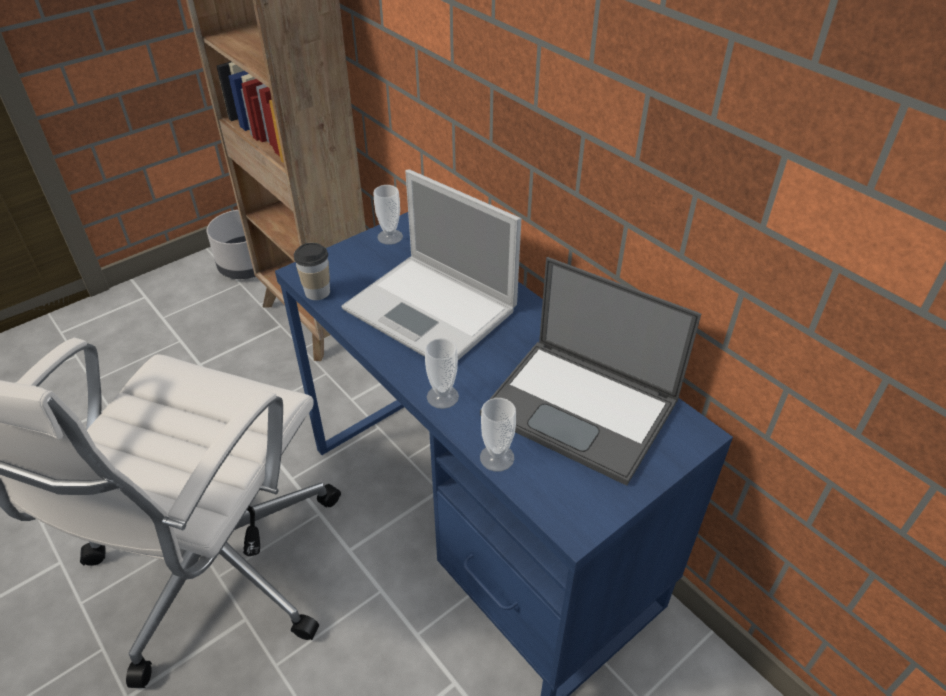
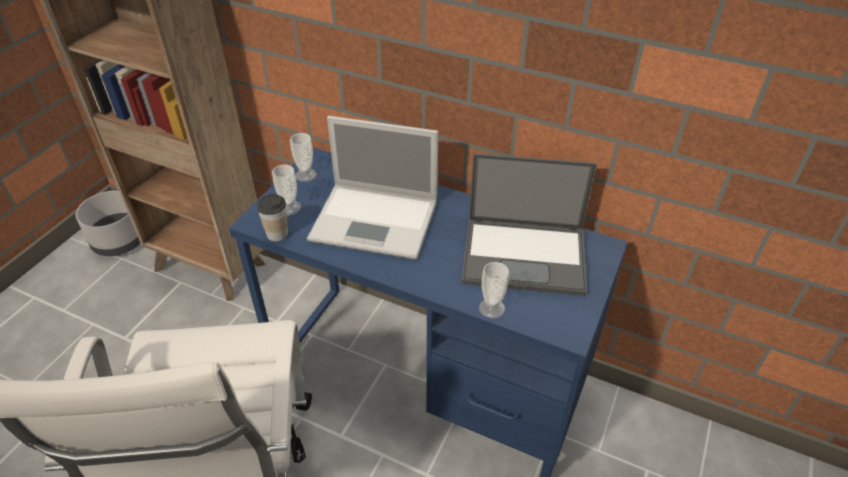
camera: 25 degrees left, 0 degrees up
(442, 396) = (426, 280): cup -> cup (289, 207)

